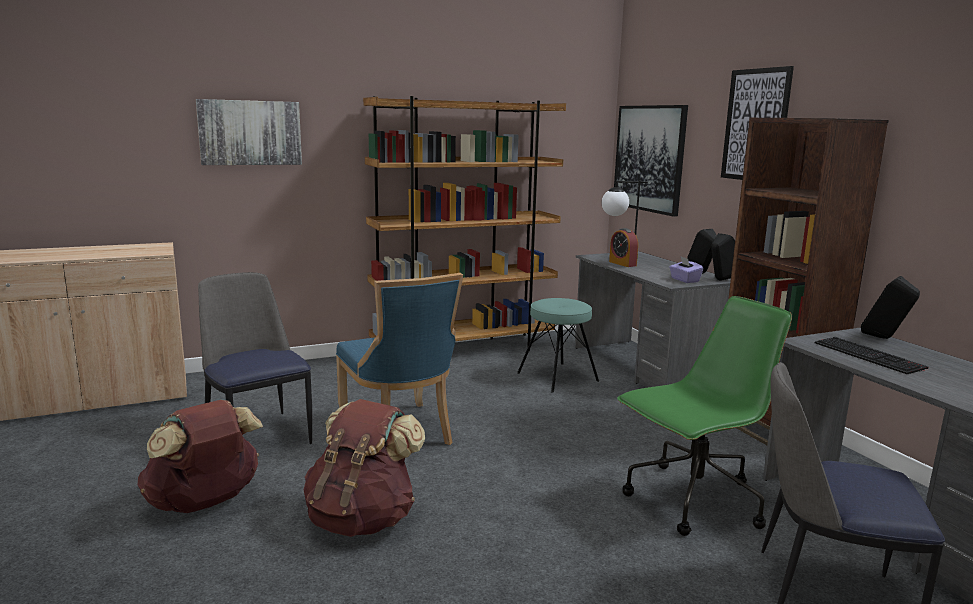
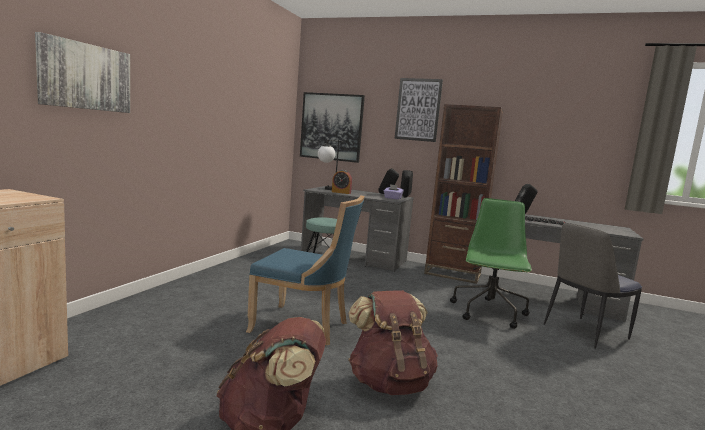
camera: 45 degrees left, 5 degrees down
(258, 436) = (206, 363): chair -> none
(464, 350) = (237, 267): brown bookcase -> none

